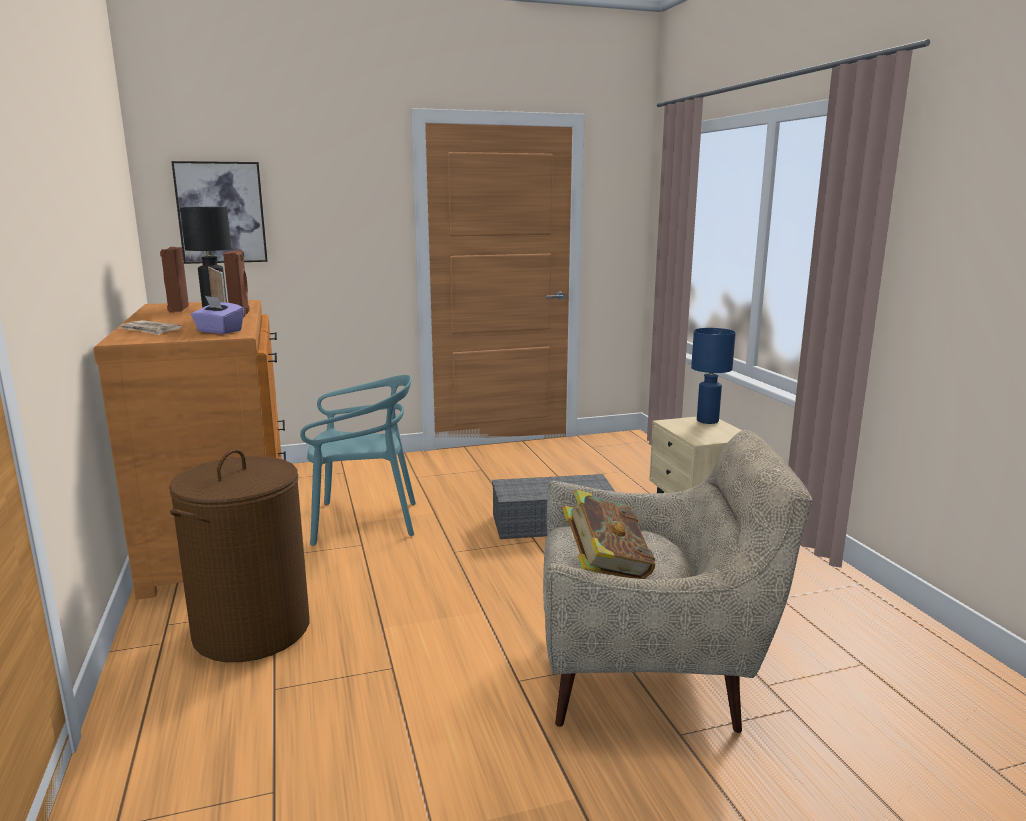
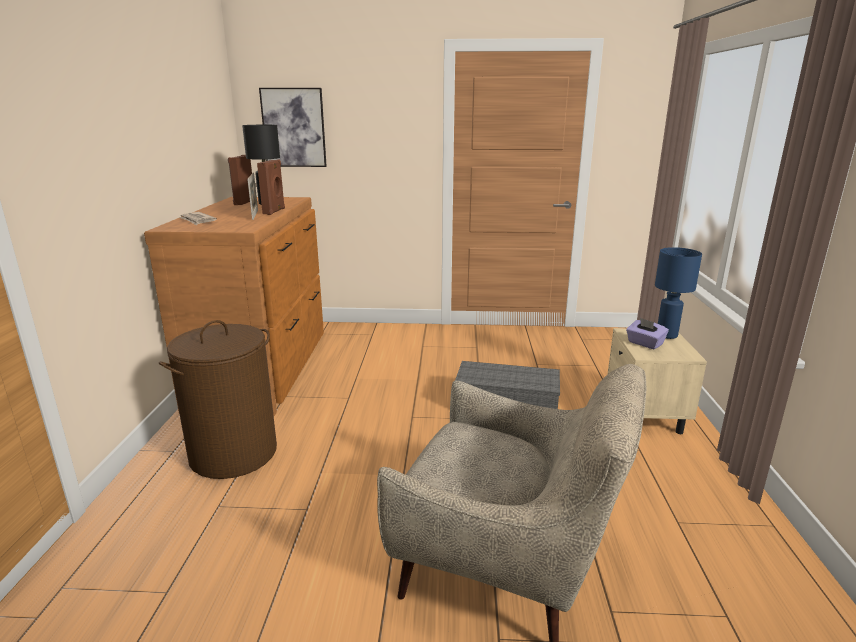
camera: 20 degrees right, 5 degrees up
(219, 331) = (239, 225): purple tissue box -> purple tissue box (644, 344)
(364, 521) = (362, 378): turquoise chair -> none
(606, 569) = (456, 475): book -> none

